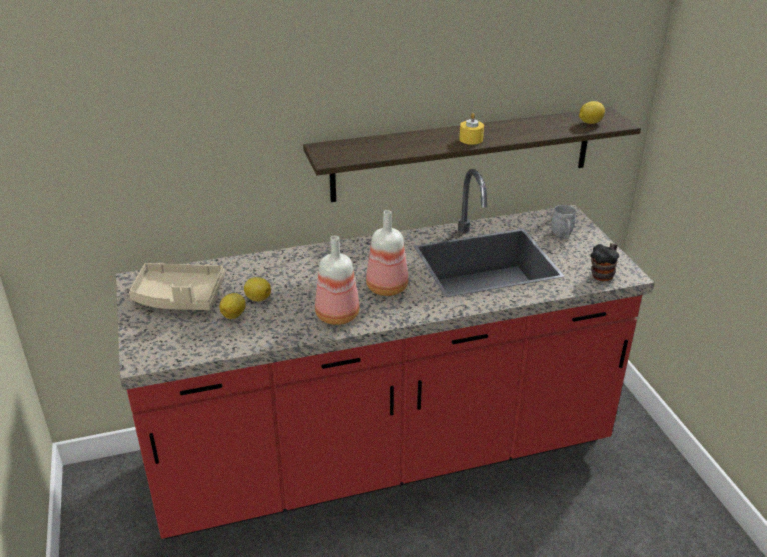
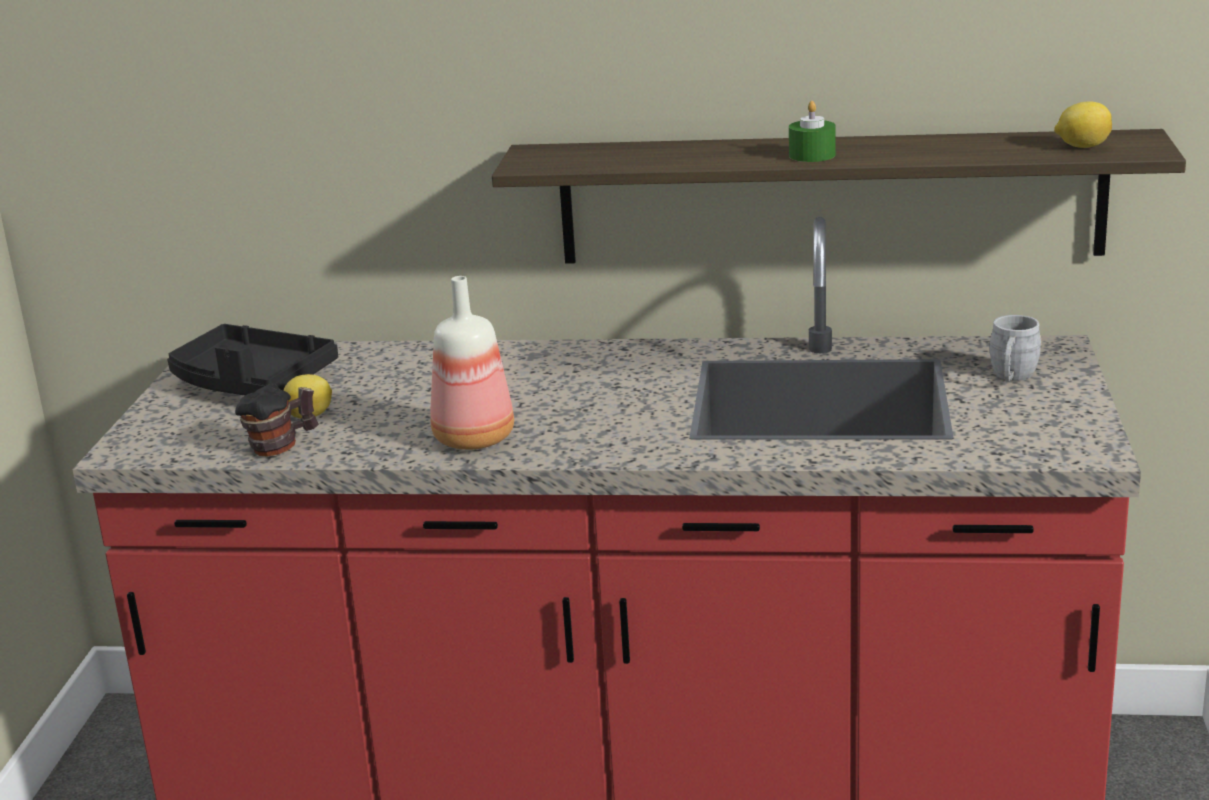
camera: 25 degrees right, 10 degrees down
(179, 297) = (251, 382): beige tray -> black tray
(257, 298) = (368, 399): lemon -> none
(388, 288) = (597, 413): bottle -> none
(471, 139) = (812, 155): yellow candle -> green candle
(603, 274) = (1039, 445): mug -> mug (281, 446)

